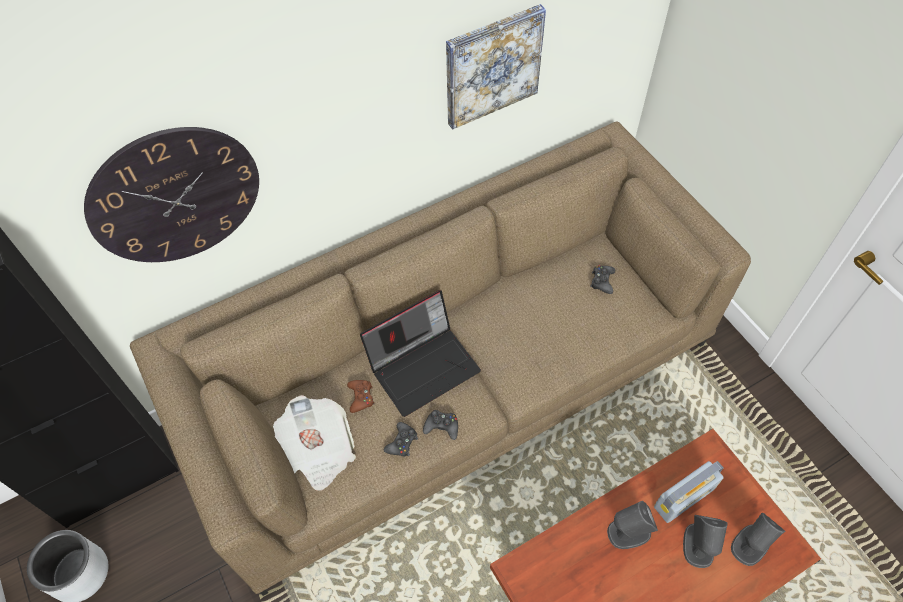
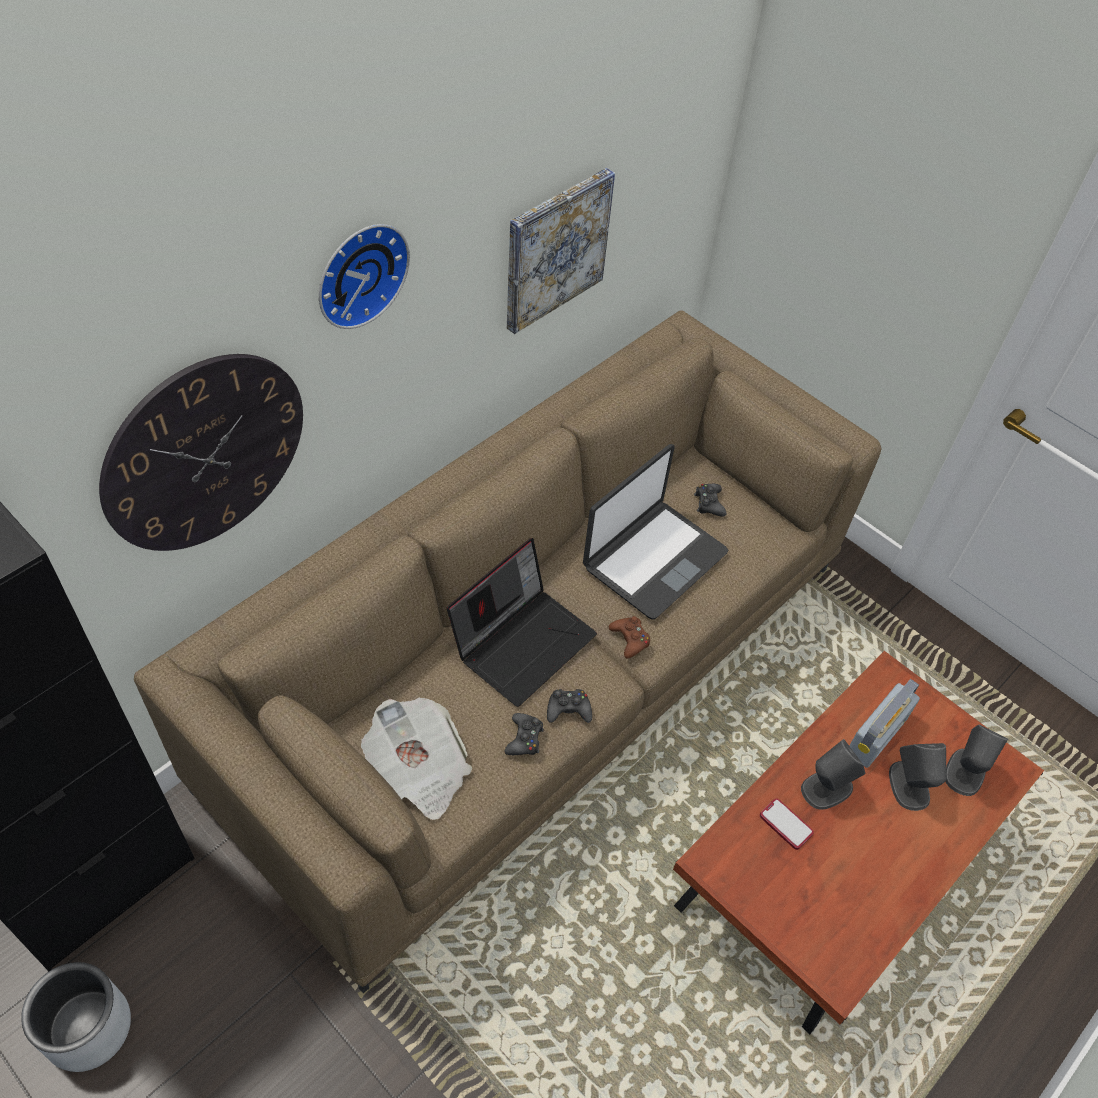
camera: 20 degrees left, 5 degrees down
(302, 73) = (358, 272): none -> wall clock
(361, 397) = (454, 694): brown game controller -> brown game controller (630, 639)
(544, 319) = (653, 559): none -> laptop
(586, 554) = (785, 824): none -> phone

